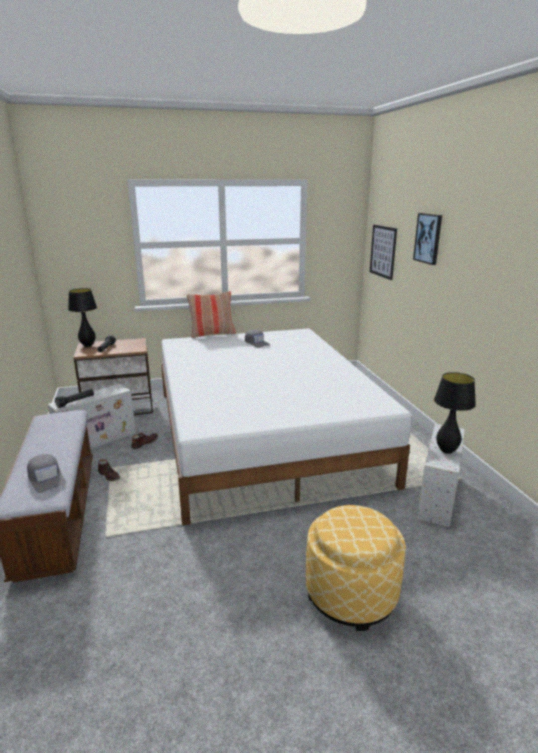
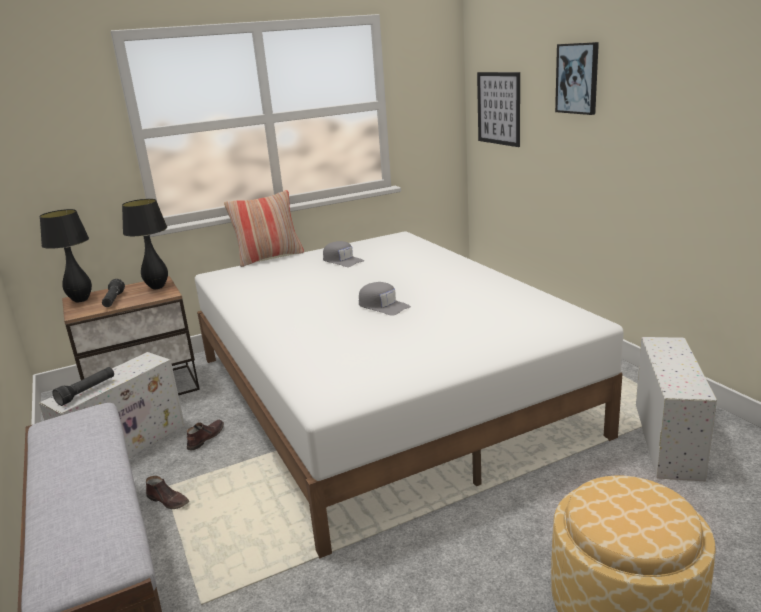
camera: 10 degrees left, 0 degrees up
(46, 478) = (96, 528): grey cap -> grey cap (383, 306)
(447, 451) = (681, 372): black table lamp -> black table lamp (157, 287)

